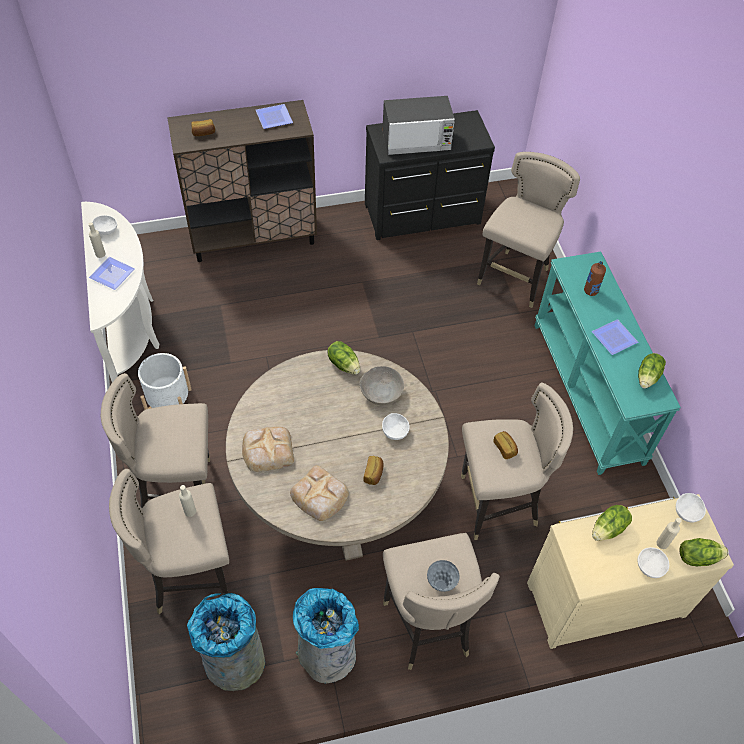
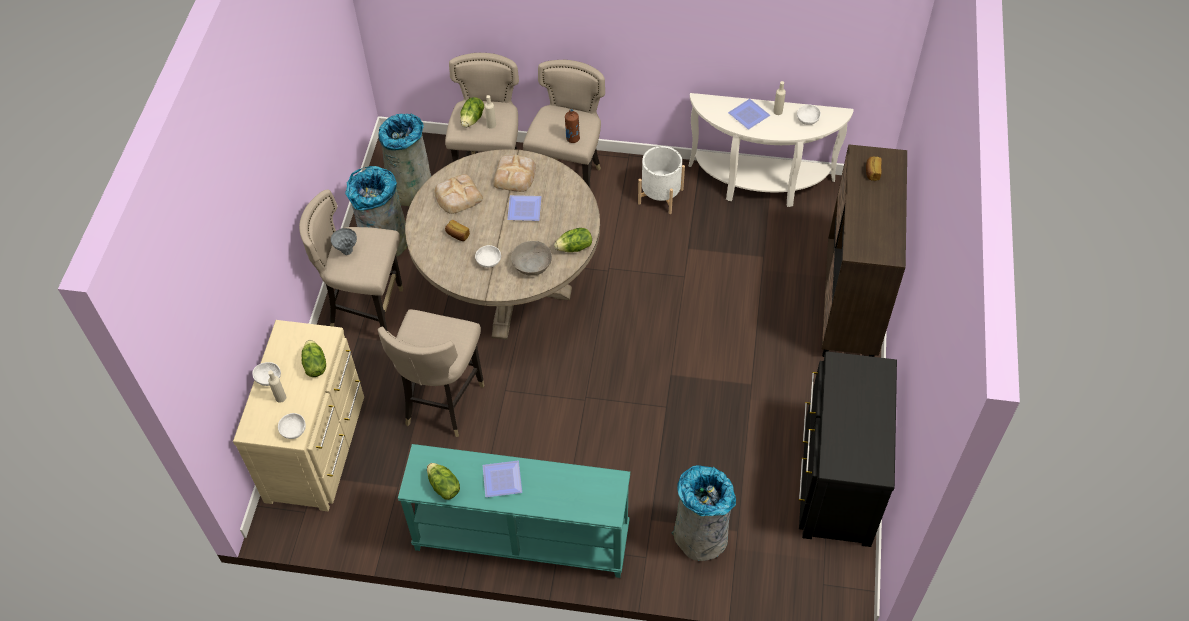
camera: 115 degrees right, 0 degrees up
(275, 117) = (881, 235): plate -> plate (525, 210)
(417, 141) = (852, 399): microwave -> none
(505, 448) = (435, 339): bread -> none
(515, 279) = (700, 536): beige stool -> grey trash can
(590, 291) = (570, 488): brown bottle -> brown bottle (572, 138)
(697, 557) = (254, 417): lettuce -> lettuce (472, 119)

